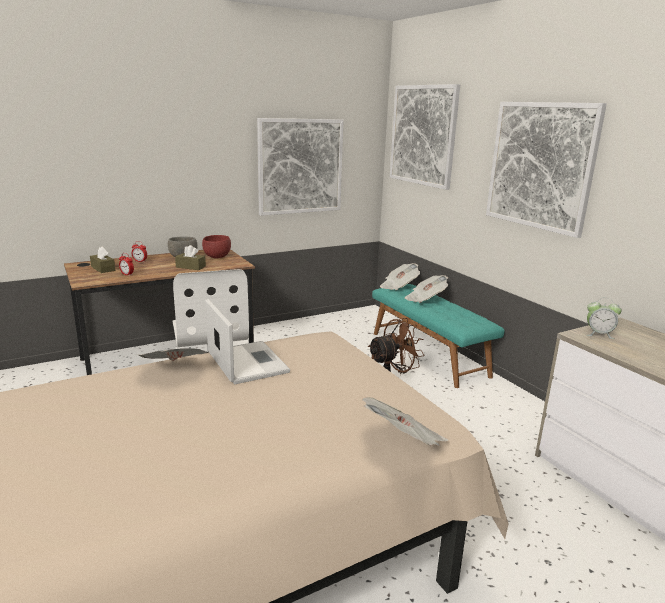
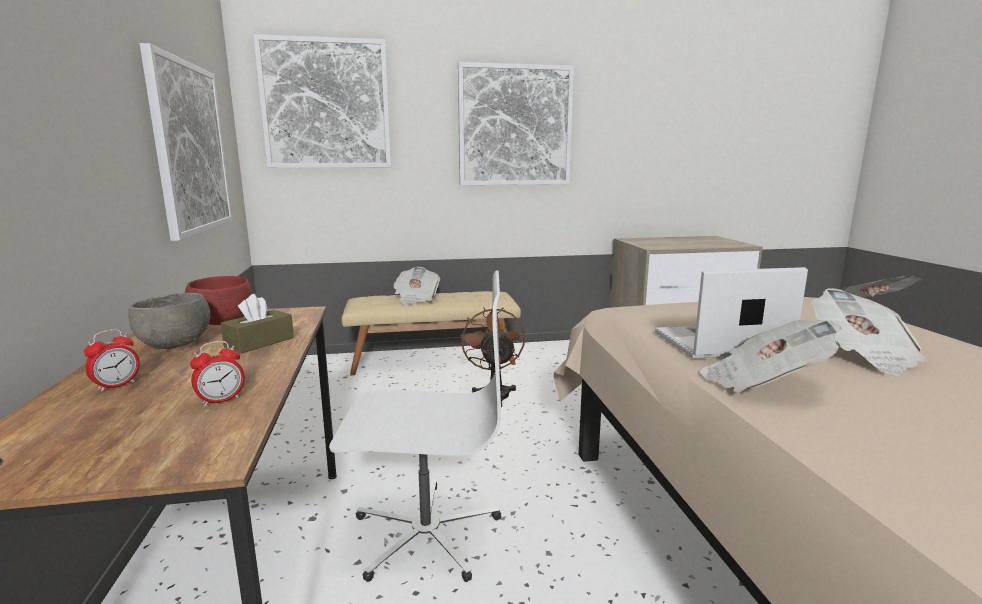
camera: 70 degrees left, 5 degrees down
(103, 268) = (100, 433): brown tissue box -> none
(398, 286) = (361, 301): newspaper -> newspaper (862, 356)
(429, 353) = (433, 359): turquoise bench -> beige bench
(599, 334) = (650, 245): alarm clock -> none

